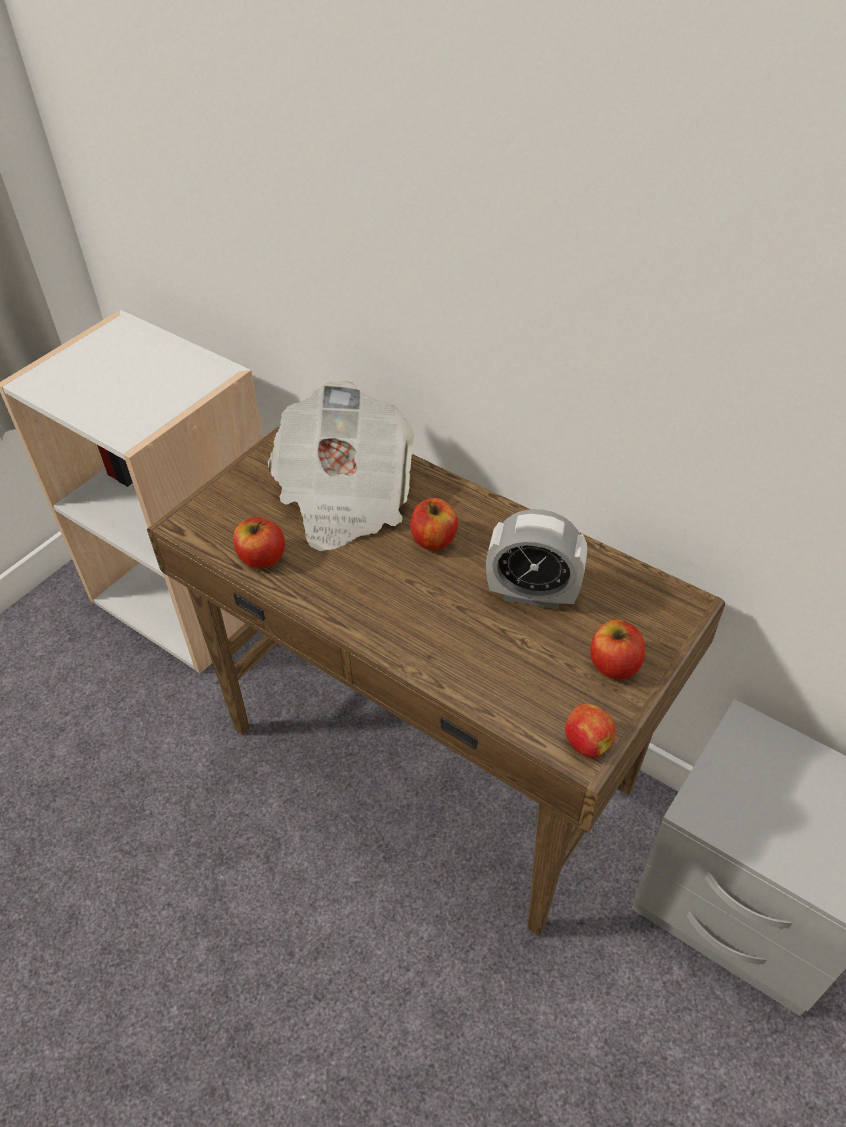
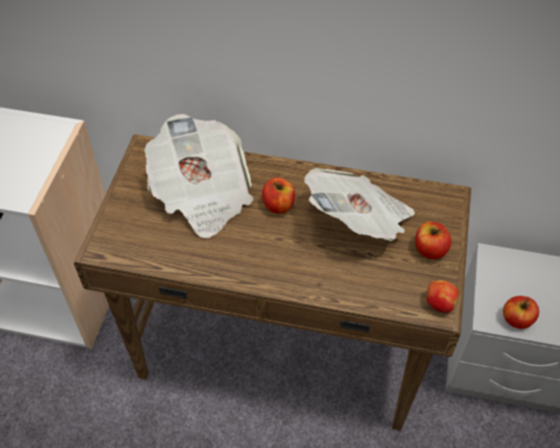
camera: 25 degrees left, 5 degrees up
(262, 558) = (171, 256): apple -> apple (517, 319)
(532, 594) = (359, 221): alarm clock -> newspaper

